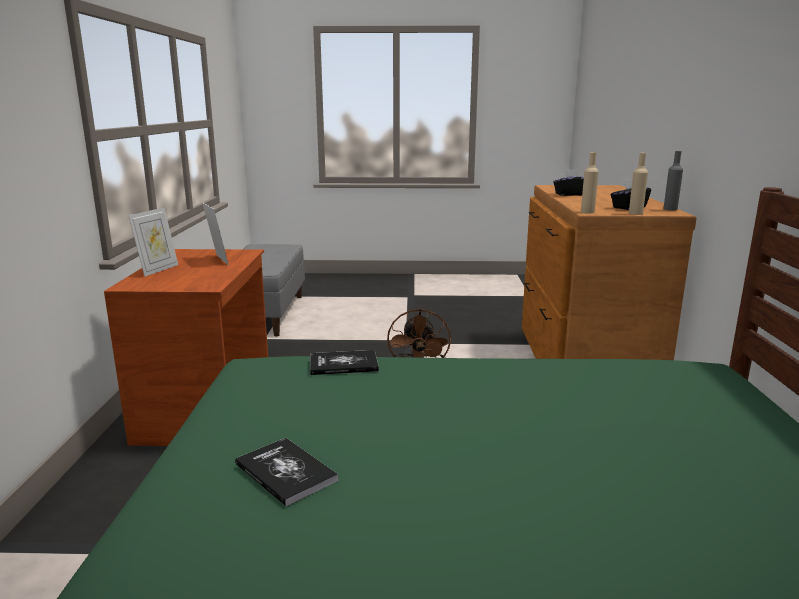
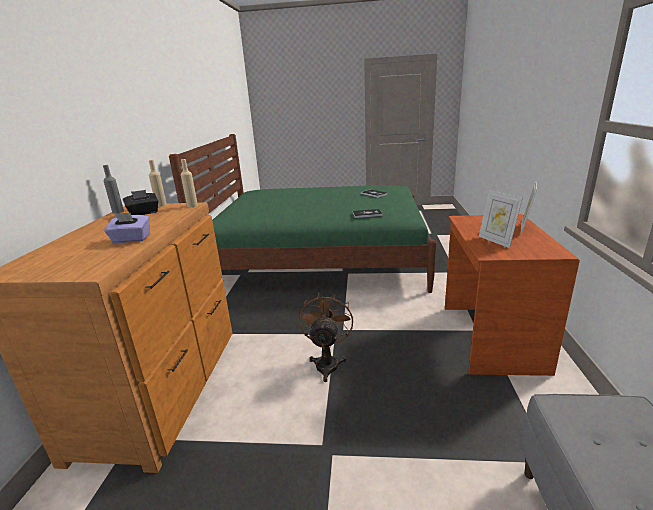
camera: 175 degrees left, 5 degrees up
(570, 194) = (131, 239): black tissue box -> purple tissue box

